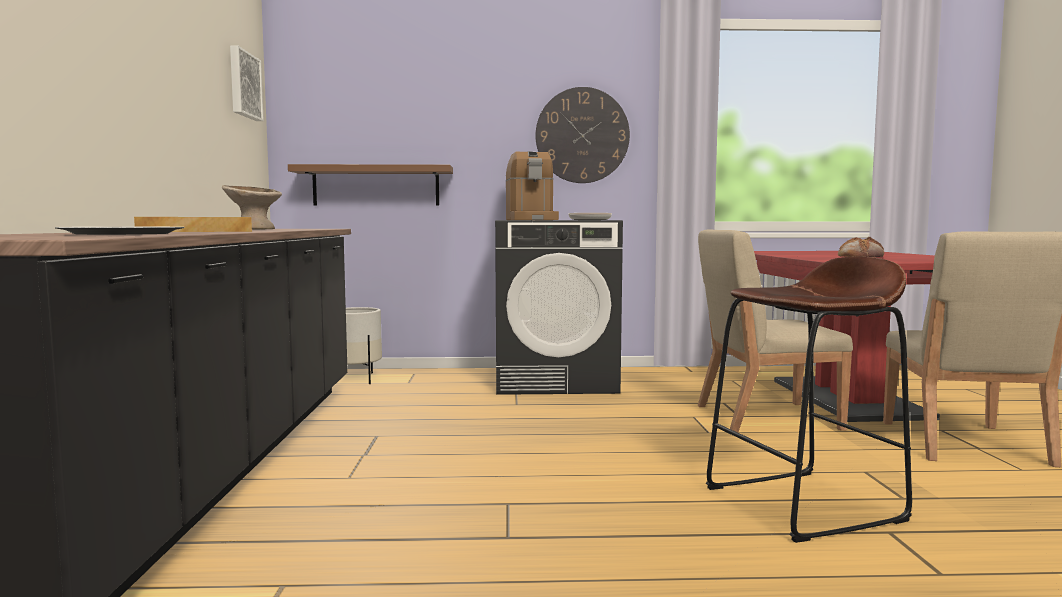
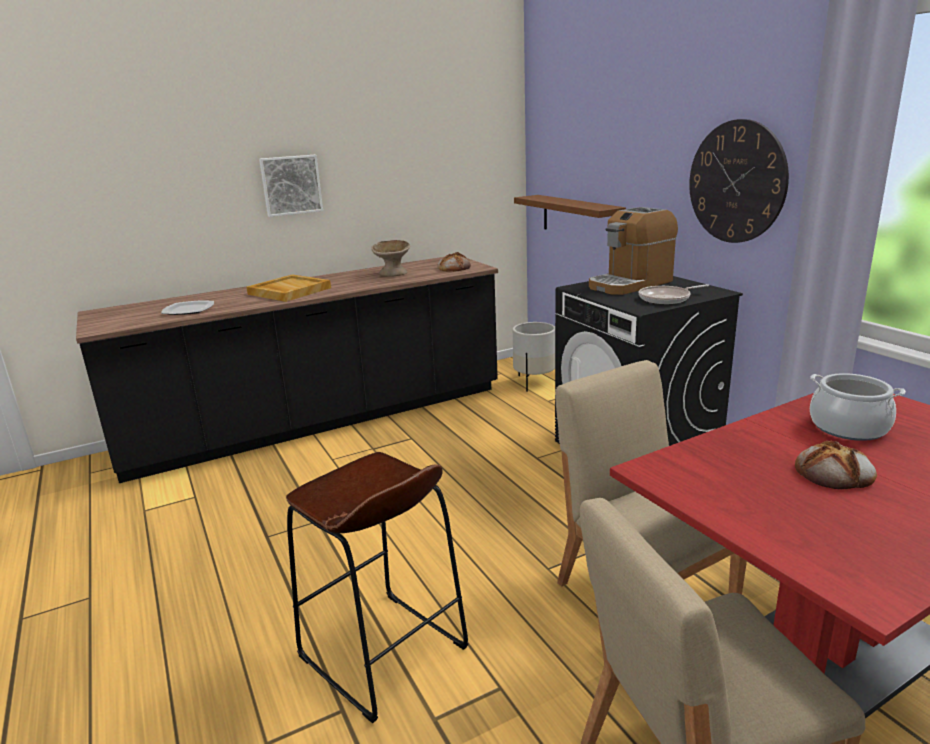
camera: 65 degrees right, 15 degrees up
(243, 85) = (478, 136): picture -> picture (291, 185)
(302, 228) = (454, 267): none -> bread
(800, 253) = (848, 427): none -> cooking pot

